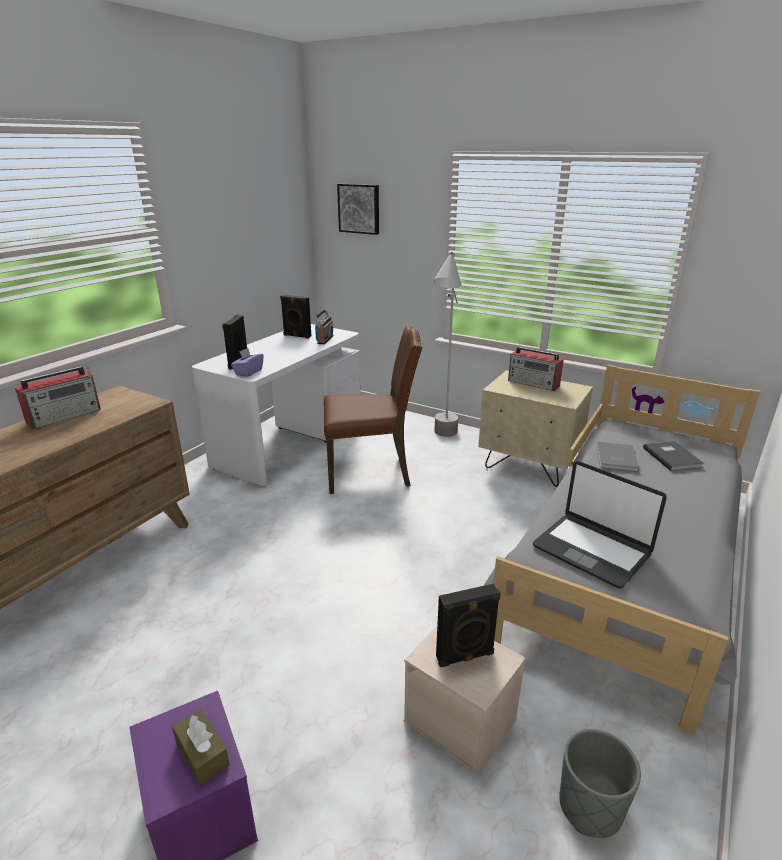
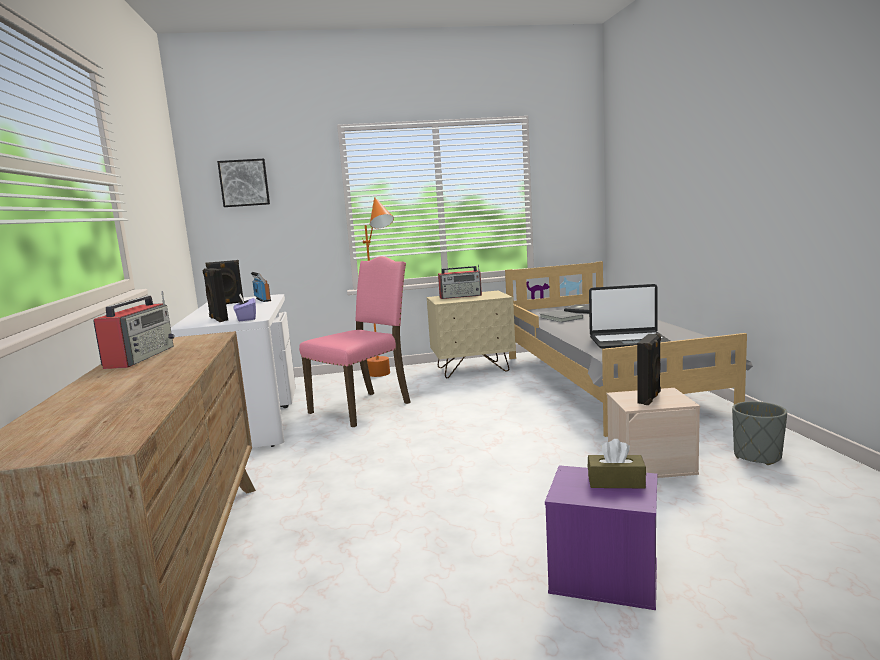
camera: 40 degrees left, 15 degrees down
(370, 472) = (363, 407): brown chair -> pink chair
(443, 440) = (386, 377): grey floor lamp -> orange floor lamp

